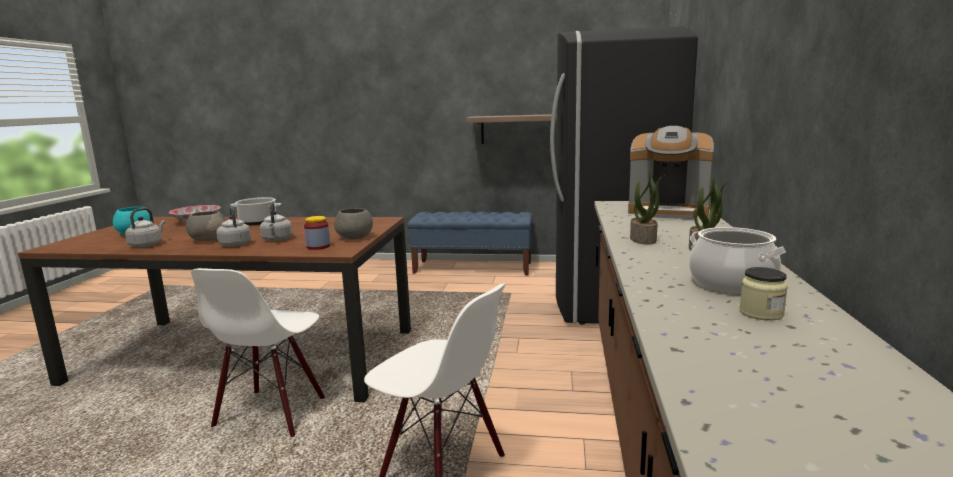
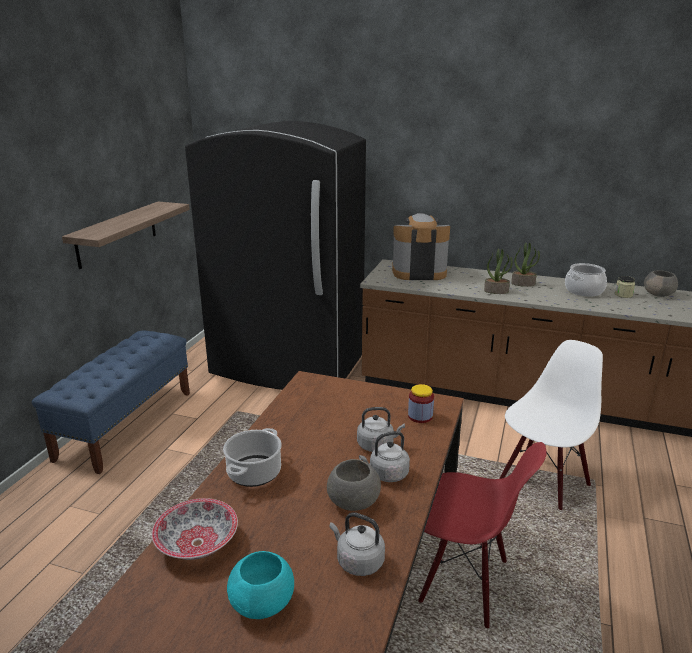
camera: 80 degrees left, 10 degrees up
(271, 413) = (464, 583): white chair -> red chair
(355, 238) = (389, 397): grey bowl -> grey bowl (659, 294)
(668, 212) = (418, 272): coffee machine -> coffee machine turned 120 degrees counterclockwise

